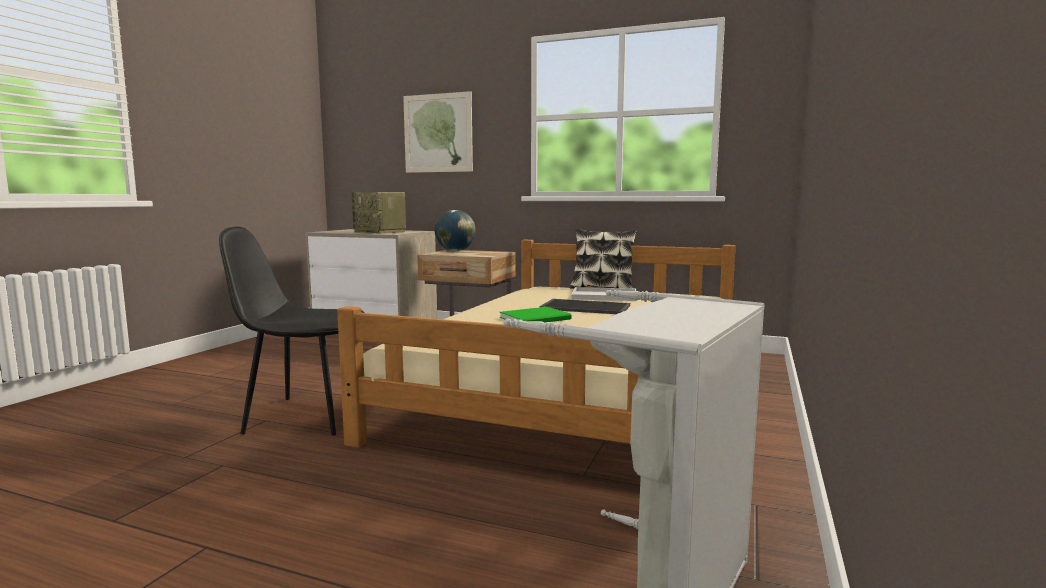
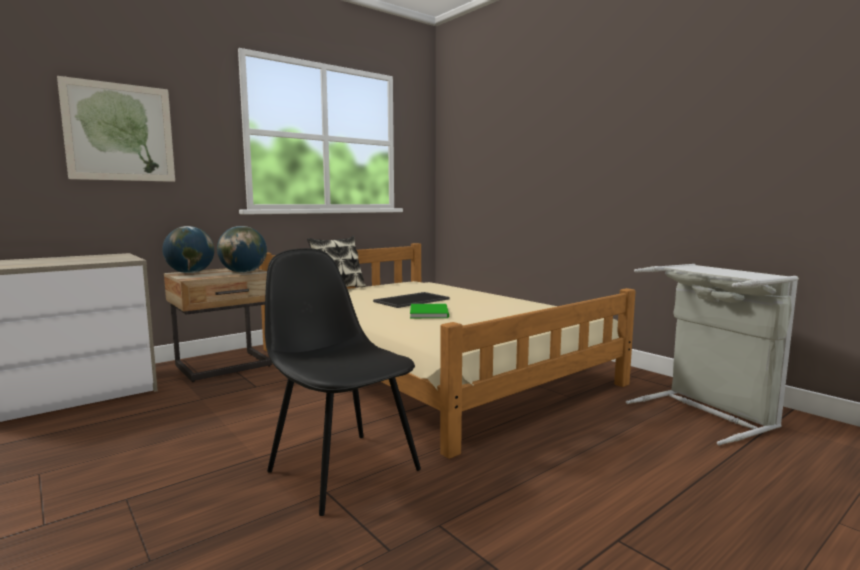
camera: 60 degrees left, 0 degrees up
(304, 415) = (342, 469): black chair -> black chair turned 105 degrees clockwise
(380, 232) = (80, 260): radio -> none
(477, 254) = (243, 272): none -> globe
(603, 296) = (378, 292): white tray -> none

